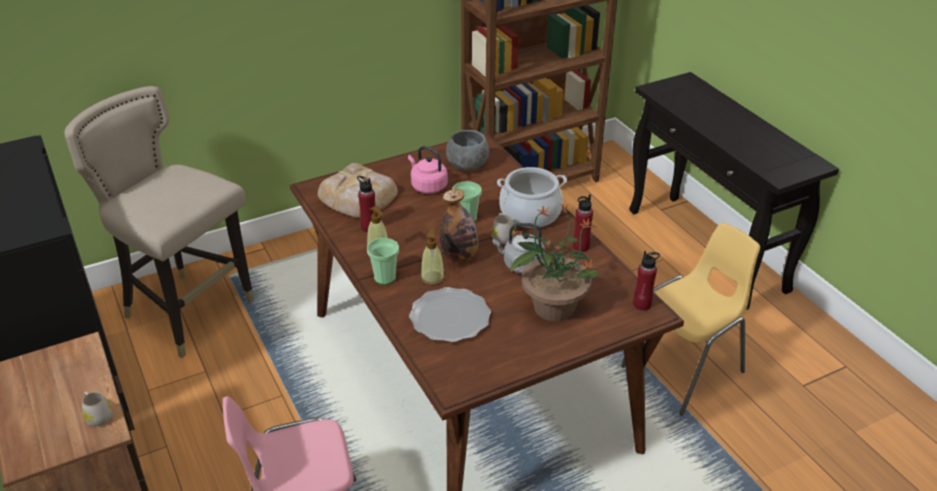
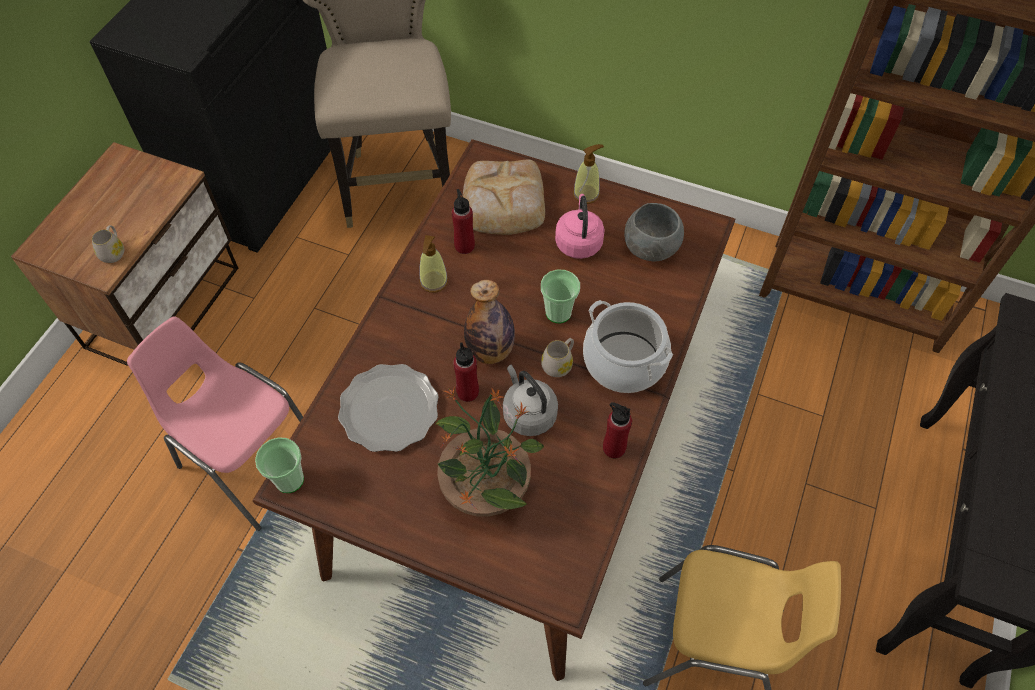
camera: 50 degrees right, 20 degrees up
(385, 278) = (401, 314): cup -> cup (289, 479)
(432, 278) = (436, 352): soap dispenser -> soap dispenser (586, 194)
(642, 304) = (567, 574): red bottle -> red bottle (467, 392)

